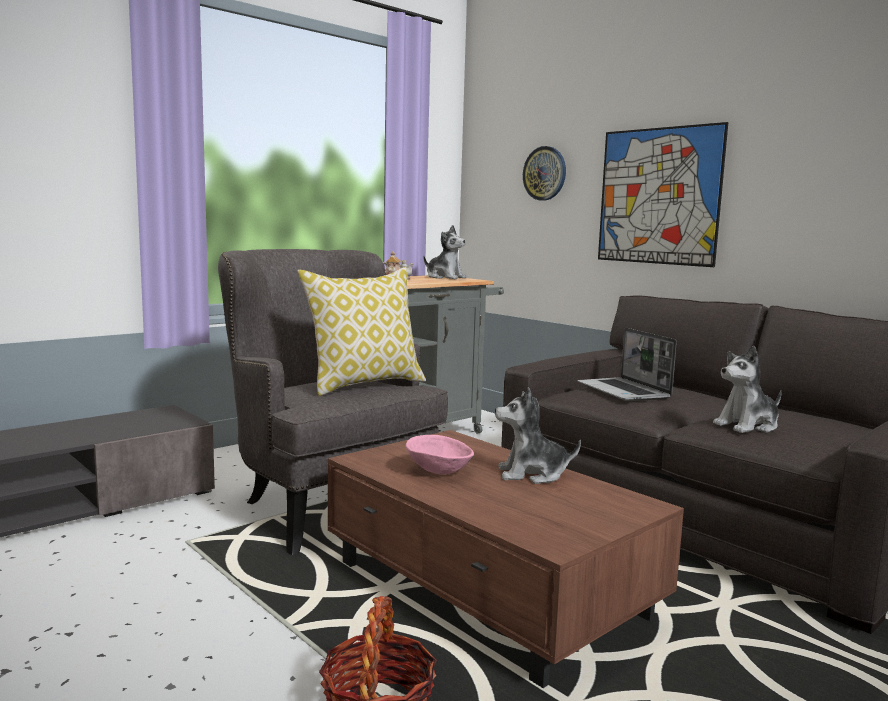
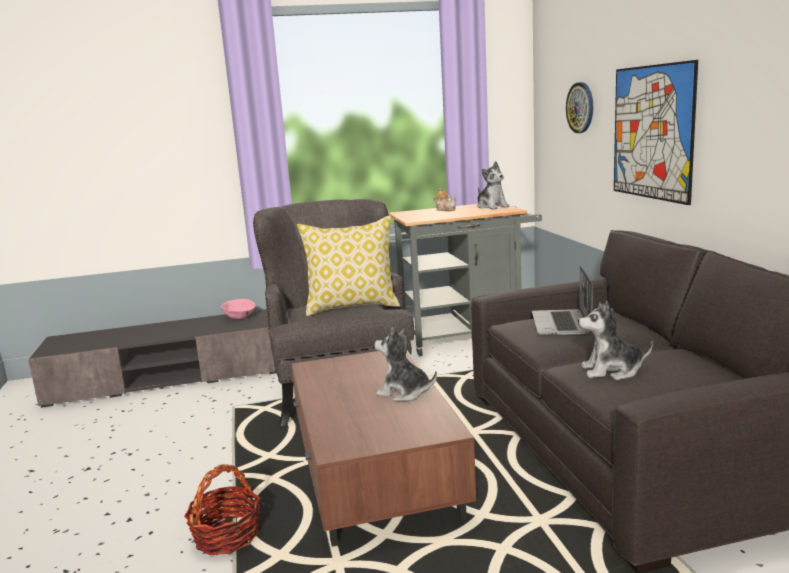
camera: 30 degrees right, 5 degrees up
(439, 471) = (344, 382): pink bowl -> pink bowl (239, 318)

